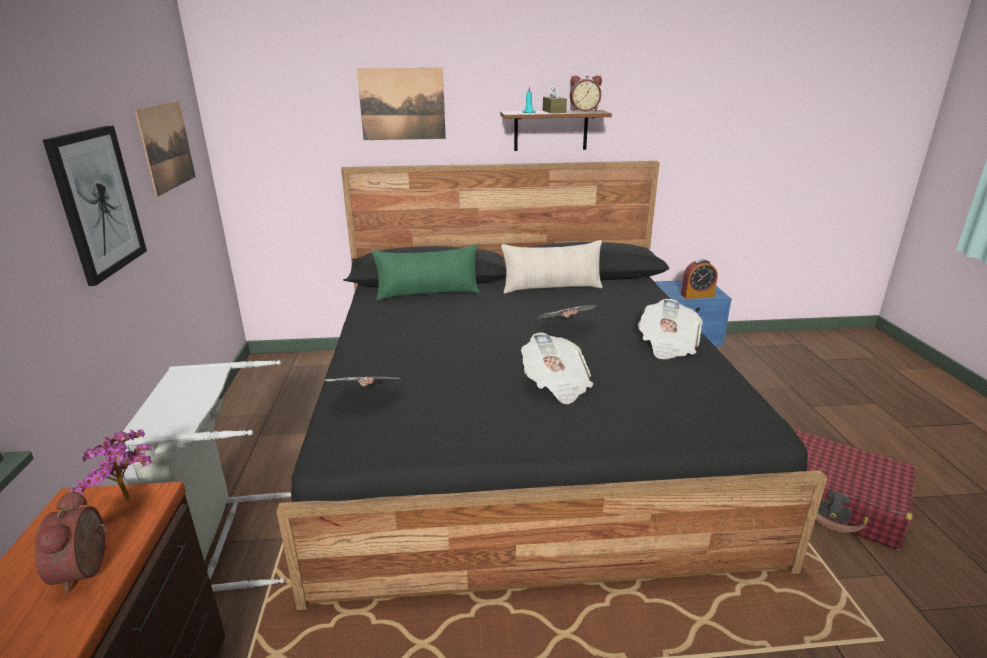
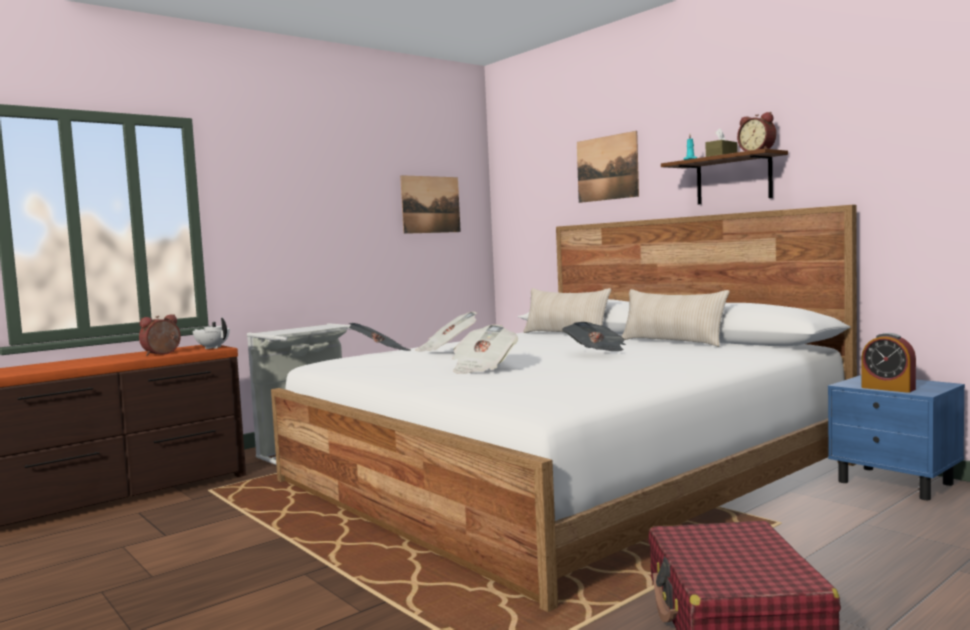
camera: 55 degrees right, 20 degrees down
(98, 202) = (339, 222): picture -> none
(131, 502) = (212, 348): potted plant -> white teapot
(428, 294) = (565, 334): green pillow -> beige pillow
(521, 431) = (563, 472): black bed -> white bed
(667, 345) = (637, 371): newspaper -> newspaper (447, 349)

